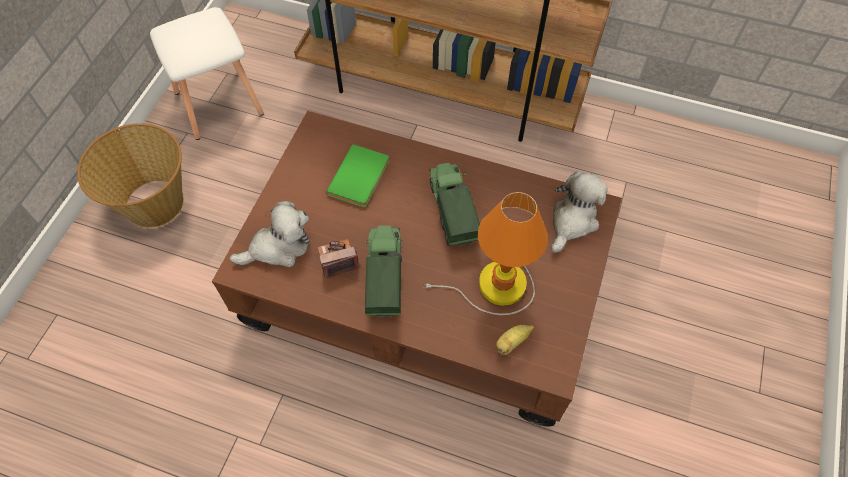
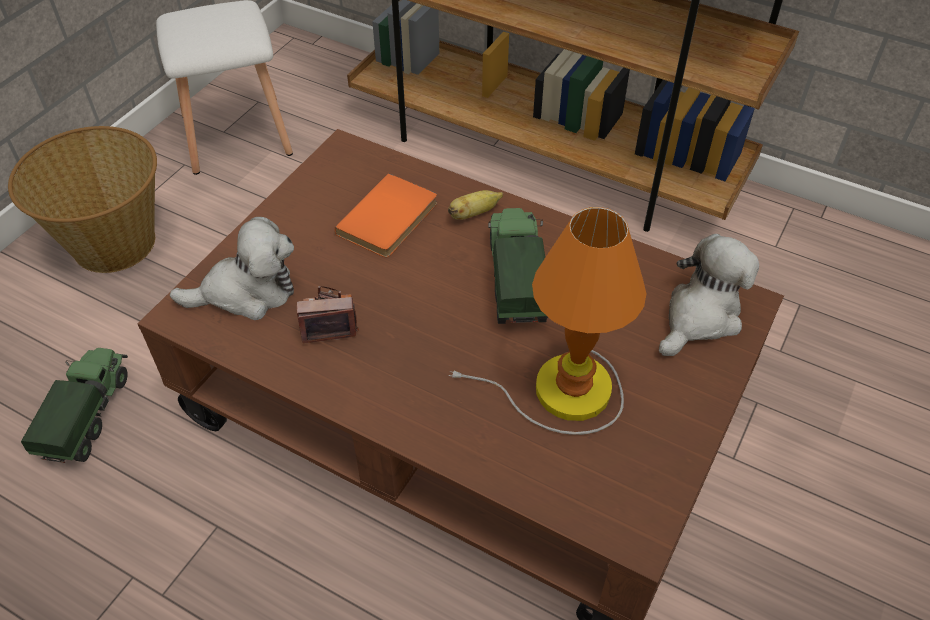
camera: 10 degrees right, 10 degrees down
(361, 178) = (391, 219): green book -> orange book
(384, 278) = (392, 354): toy truck -> toy truck (88, 415)
(512, 342) = (572, 477): banana -> banana (474, 214)

